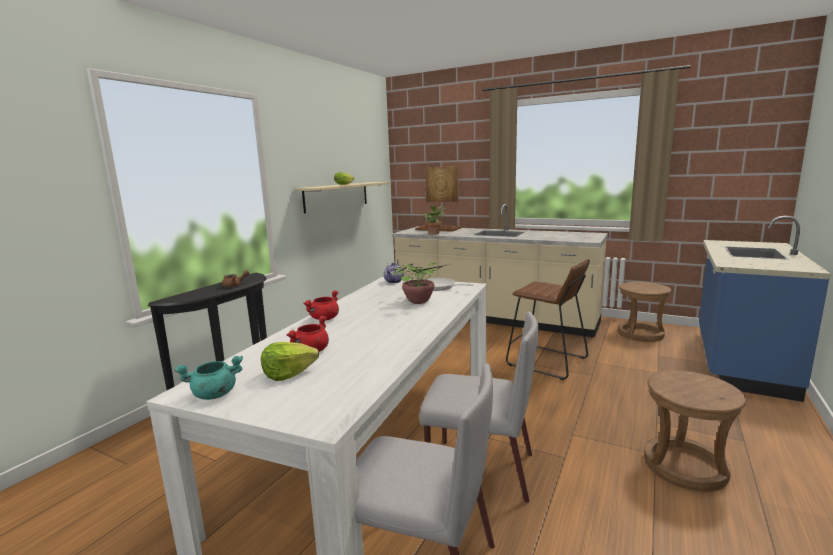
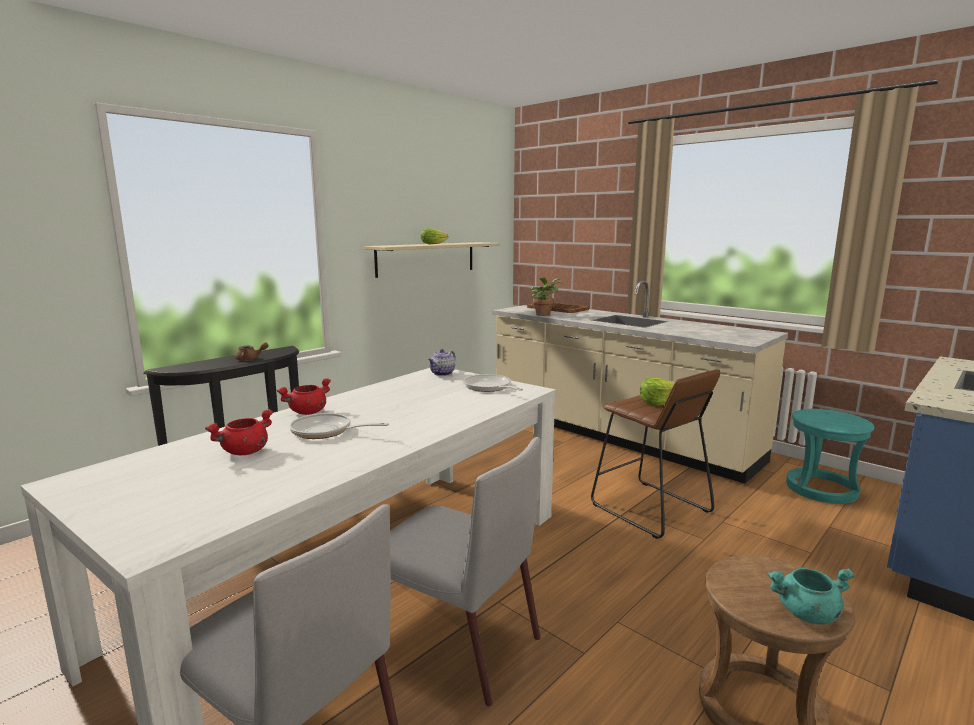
camera: 15 degrees right, 0 degrees up
(214, 395) = (86, 490): turquoise cooking pot -> turquoise cooking pot (806, 614)
(288, 374) = (188, 477): lettuce -> lettuce (658, 402)
(357, 329) = (326, 431): none -> frying pan
(417, 301) = (439, 403): potted plant -> none
(442, 184) = (573, 249): picture -> none
(640, 334) = (821, 489): brown stool -> turquoise stool

